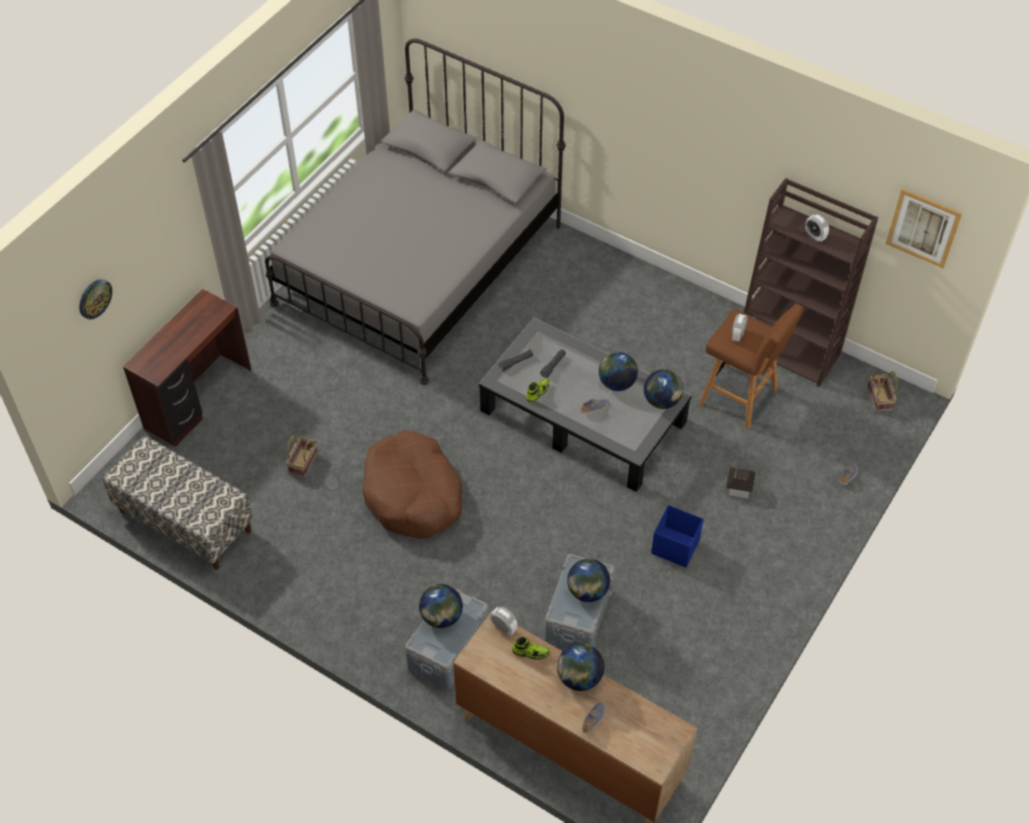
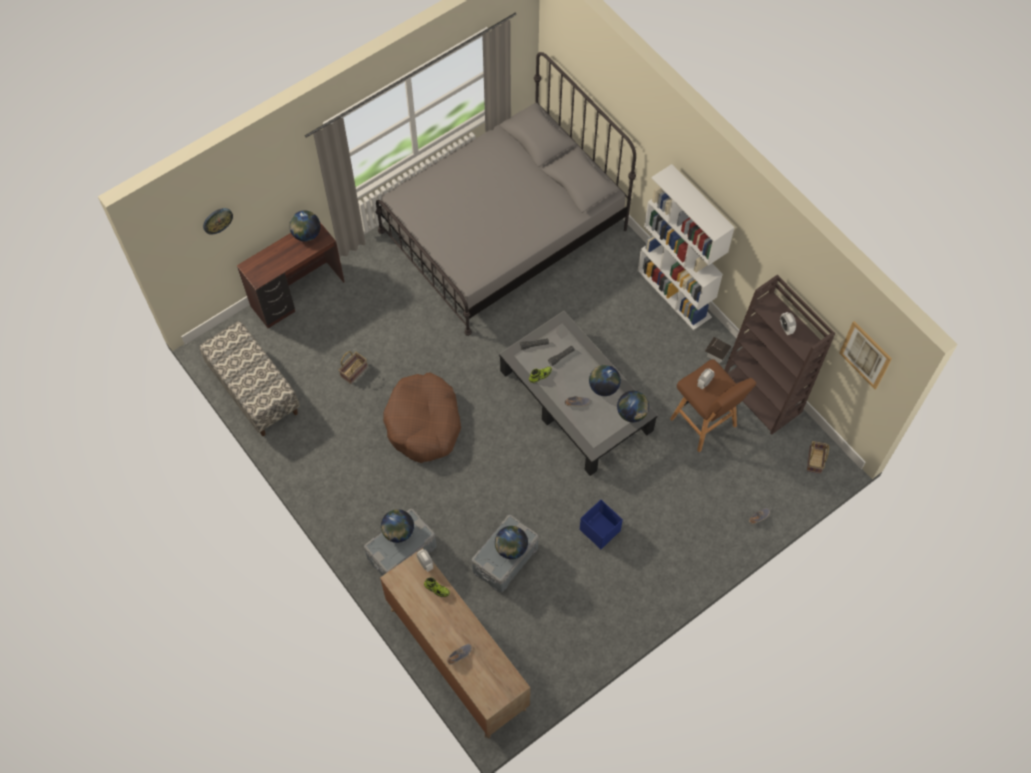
camera: 20 degrees right, 10 degrees up
(579, 678) = (463, 620): globe -> globe (306, 234)
(643, 275) = (675, 293): none -> white bookcase
(739, 488) = (669, 499): toy house -> toy house (716, 354)

